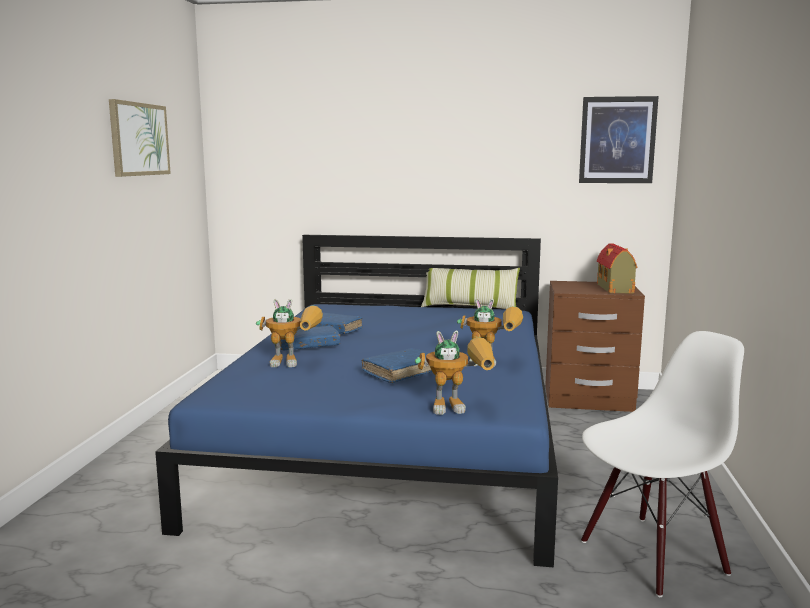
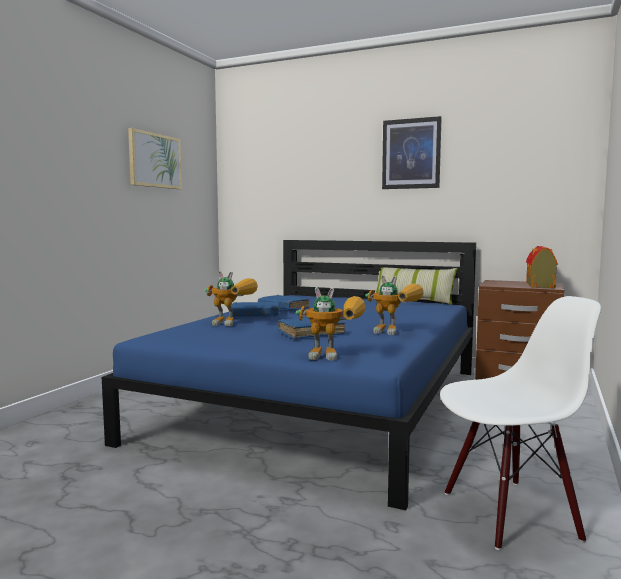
camera: 15 degrees right, 5 degrees down
(617, 140) = (547, 155): picture -> picture (411, 154)

